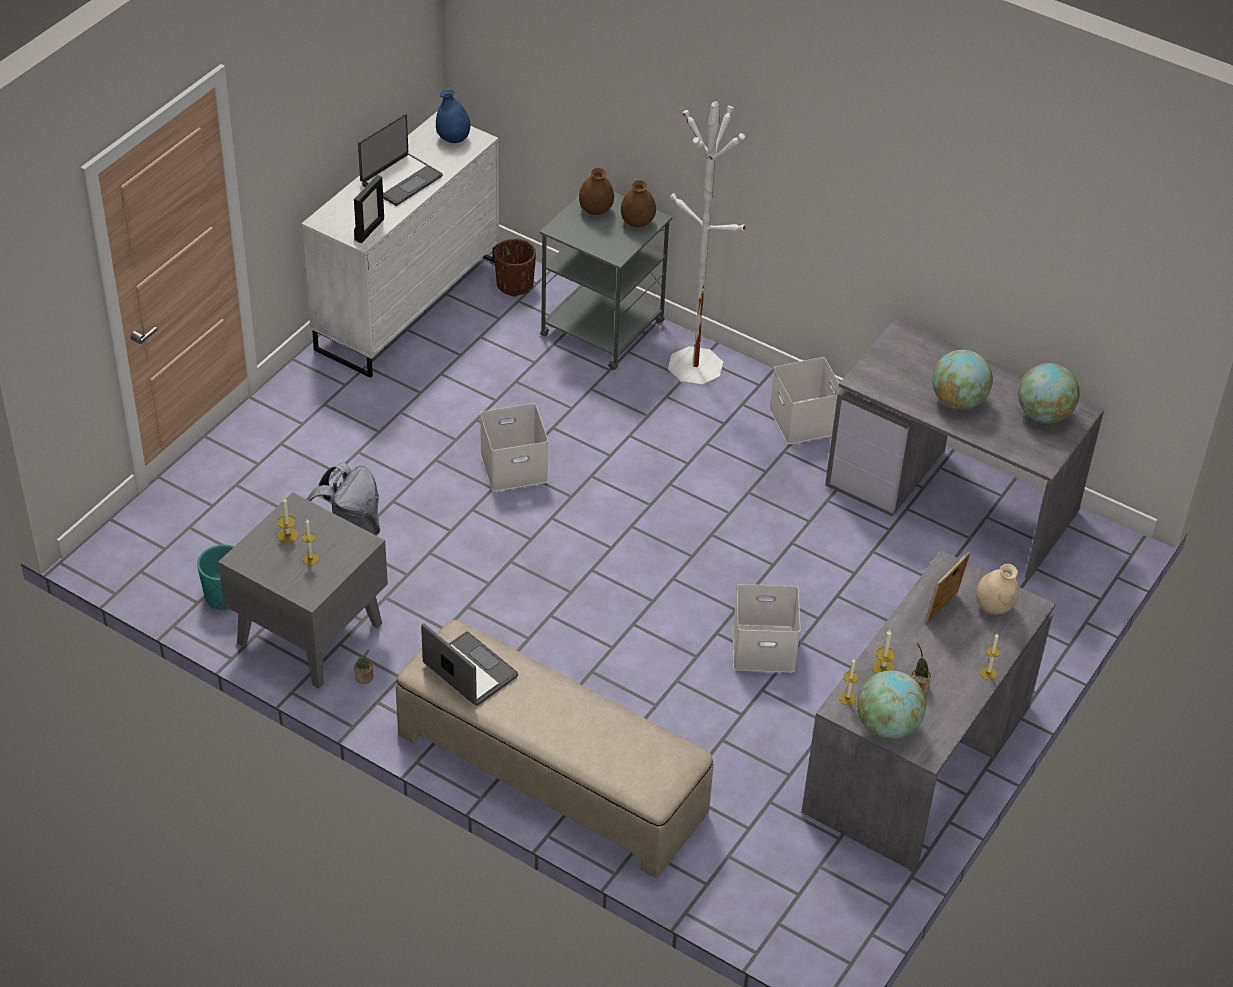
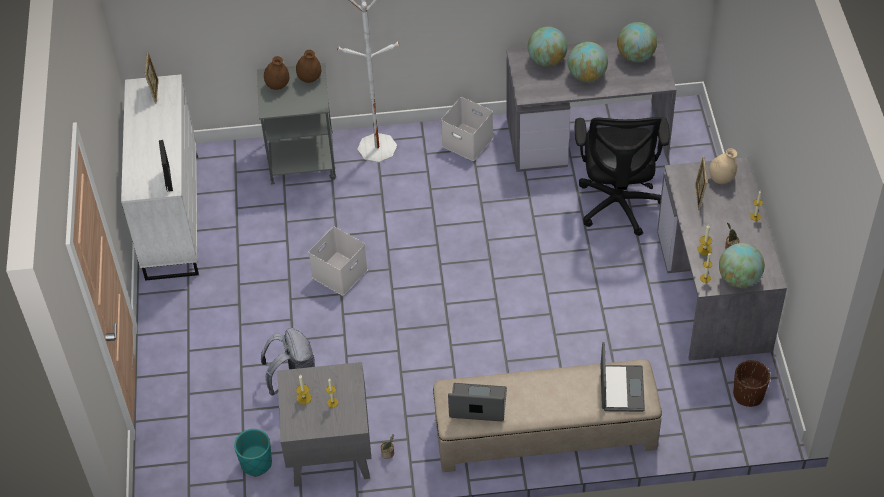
camera: 35 degrees left, 5 degrees up
(400, 180) = (151, 136): laptop -> laptop (620, 389)
(453, 139) = (155, 91): blue vase -> picture frame
(515, 285) = (223, 163): brown planter -> brown planter (748, 395)
(762, 649) = (579, 286): white storage box -> none
(911, 588) = (617, 200): none -> black office chair
(929, 358) = (547, 61): none -> globe

